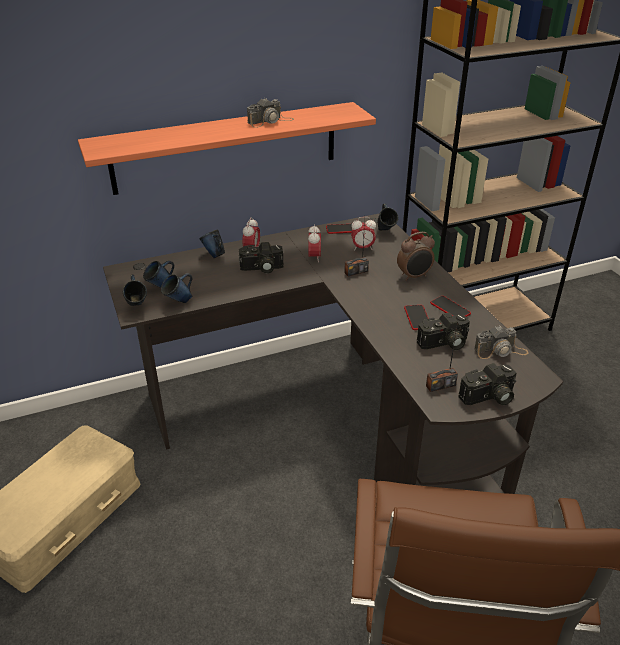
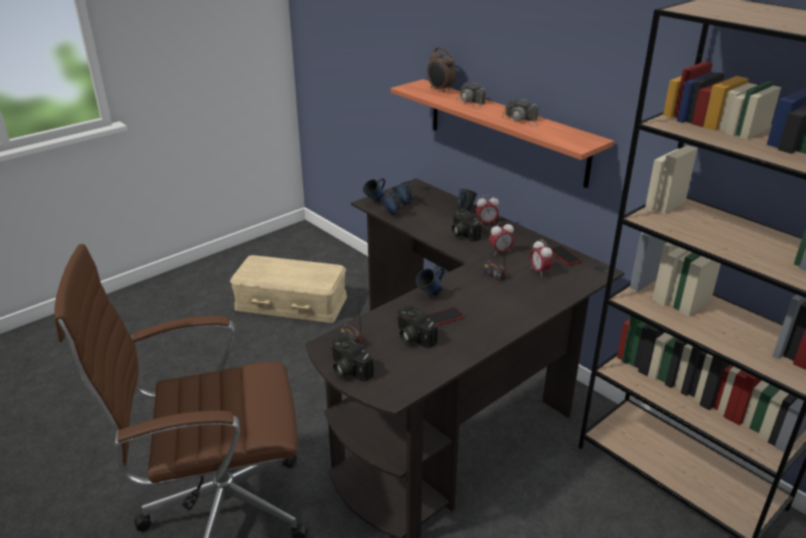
camera: 70 degrees right, 5 degrees down
(385, 232) = (583, 278): blue mug -> blue mug (430, 295)
(414, 276) = (513, 306): alarm clock -> alarm clock (440, 90)
(450, 308) = (472, 333): phone -> none
(500, 351) = (421, 370): camera -> camera (471, 102)

